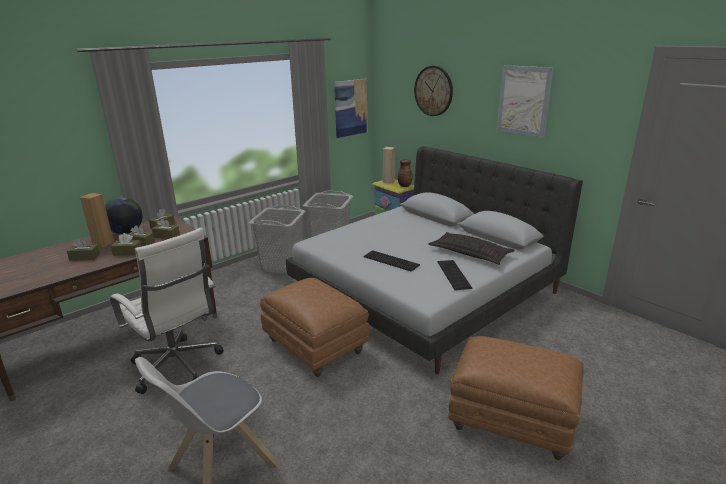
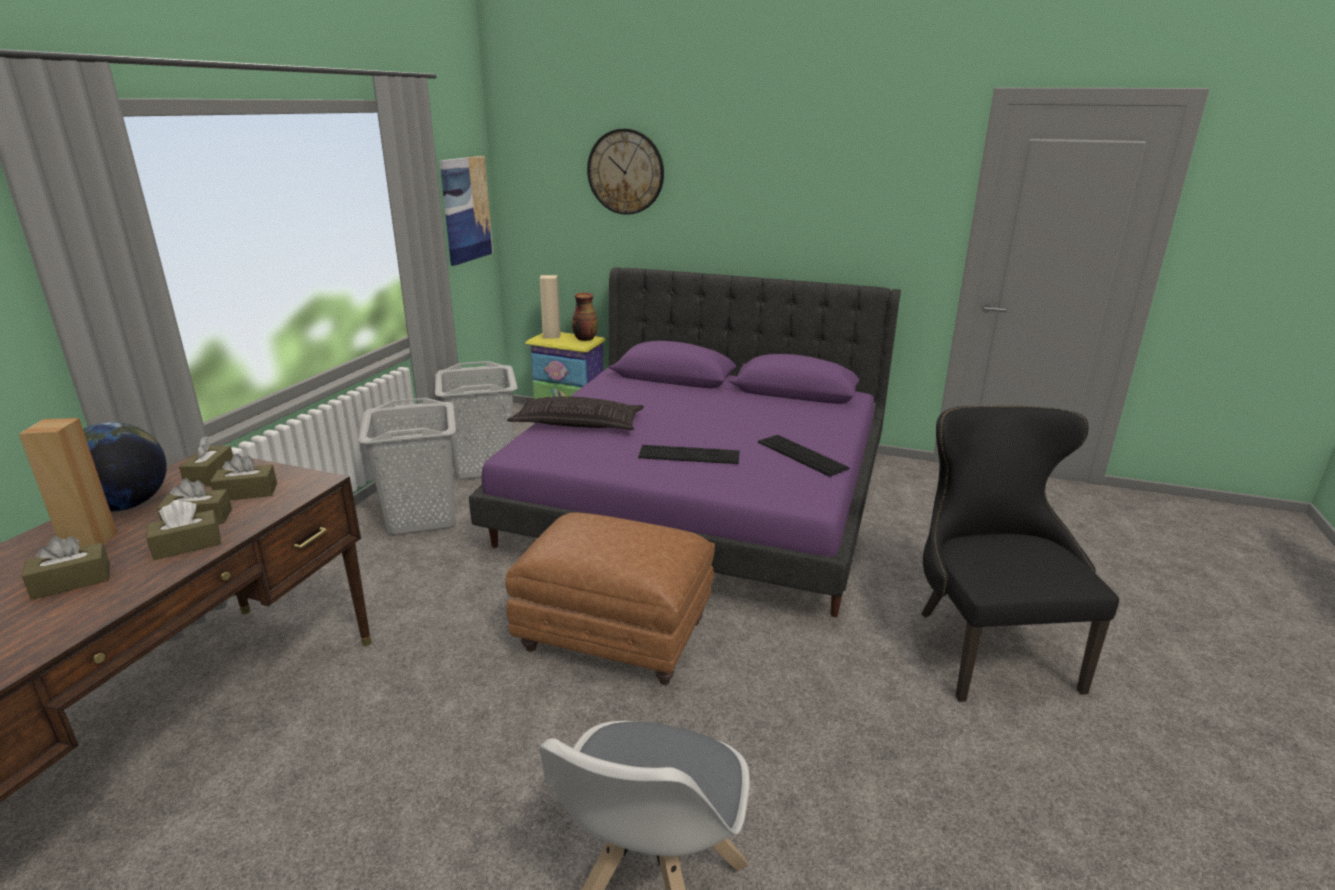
camera: 30 degrees left, 0 degrees up
(179, 368) = (378, 766): white office chair -> none
(425, 291) = (702, 500): grey bed -> purple bed
(470, 253) = (787, 421): pillow -> pillow (578, 423)
(512, 420) = (987, 647): brown ottoman -> black chair
(523, 100) = (795, 178): picture -> none

